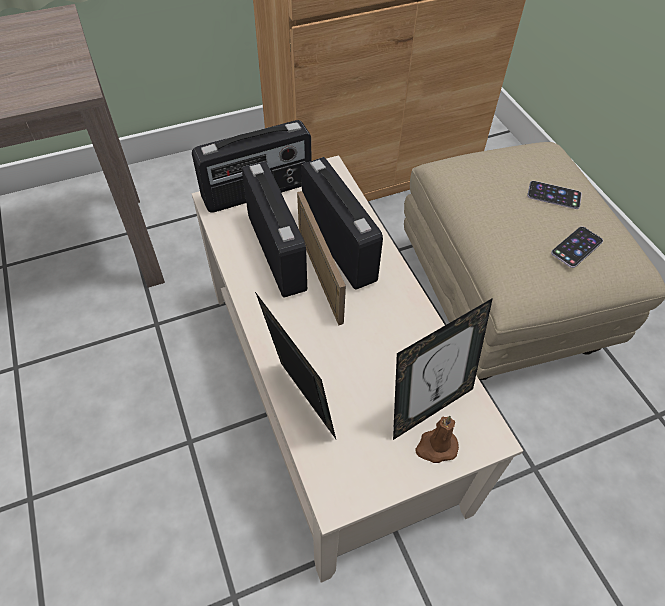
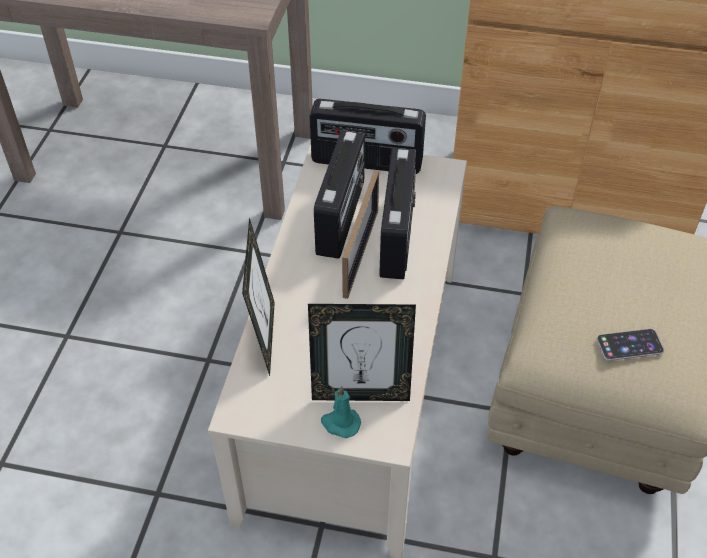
camera: 35 degrees right, 5 degrees down
(436, 447) = (340, 423): brown candle -> turquoise candle
(554, 195) = (654, 289): phone -> none

